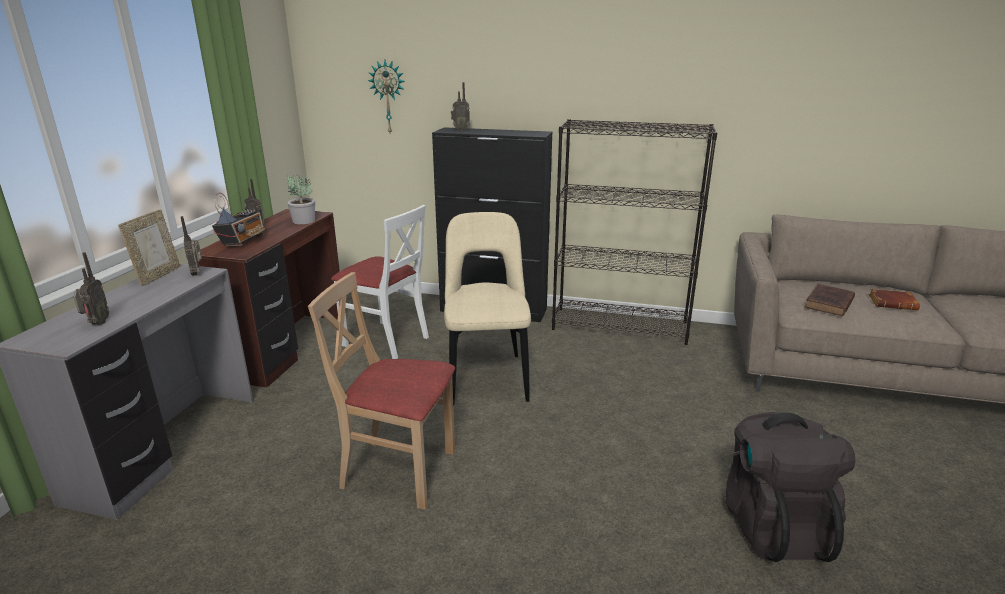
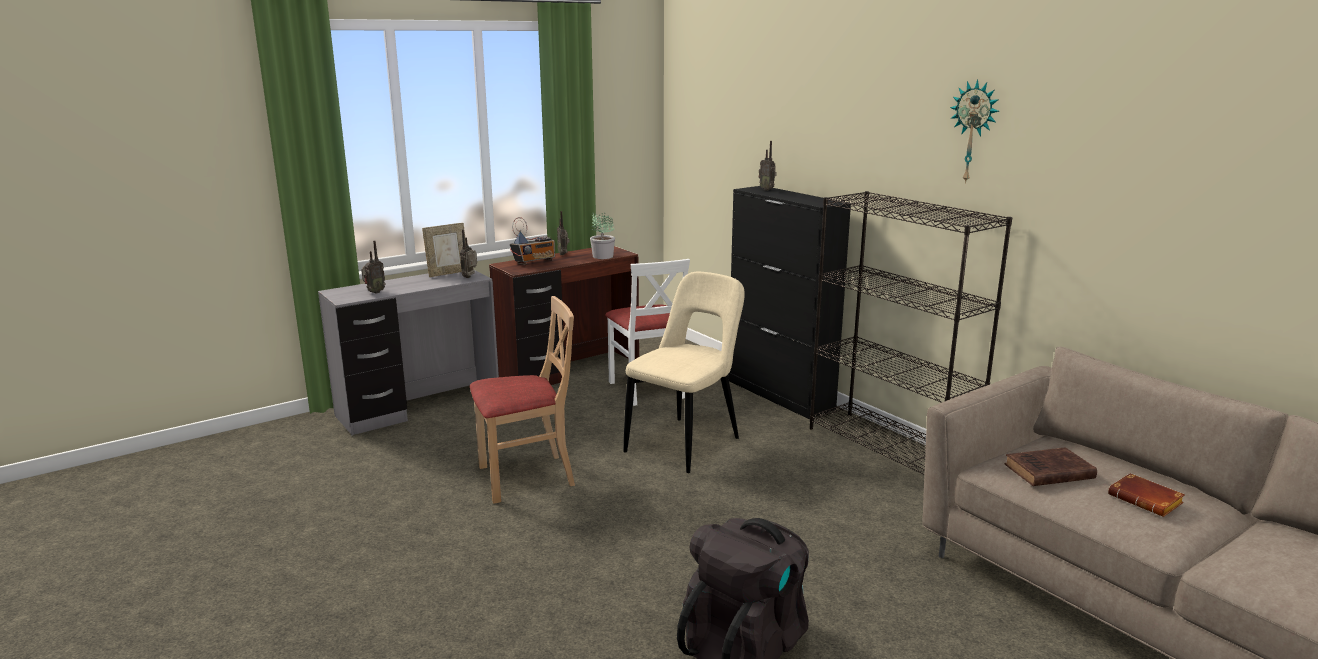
camera: 40 degrees right, 5 degrees down
(388, 97) = (725, 149): wall clock -> wall clock (974, 132)
(398, 470) = (526, 477): beige chair -> beige chair turned 105 degrees clockwise

